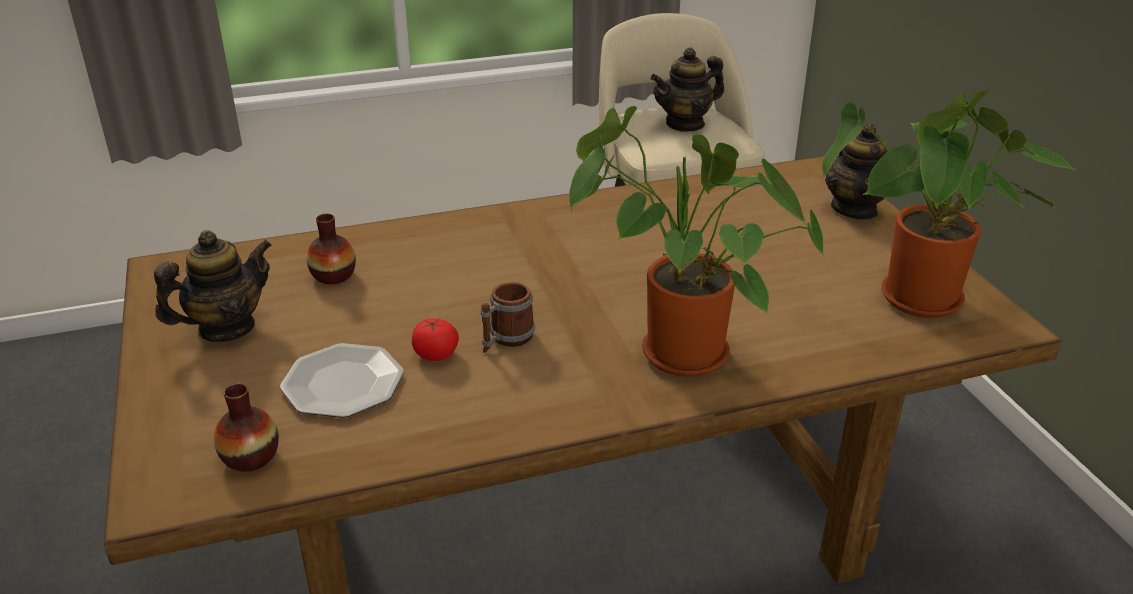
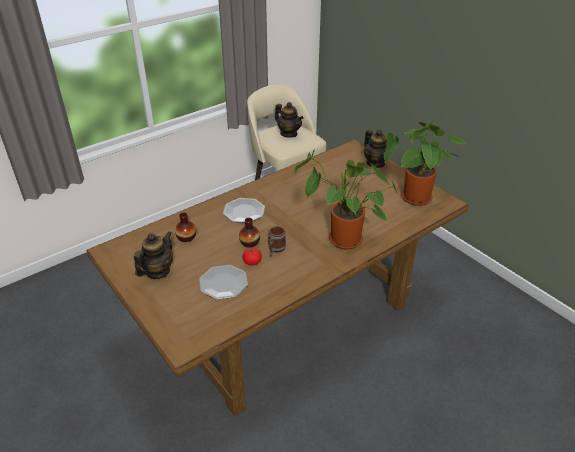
camera: 20 degrees left, 5 degrees up
(250, 457) = (208, 321): vase -> vase (249, 243)
(489, 250) = (244, 211): none -> plate
(685, 124) = (289, 134): teapot -> teapot turned 90 degrees counterclockwise

